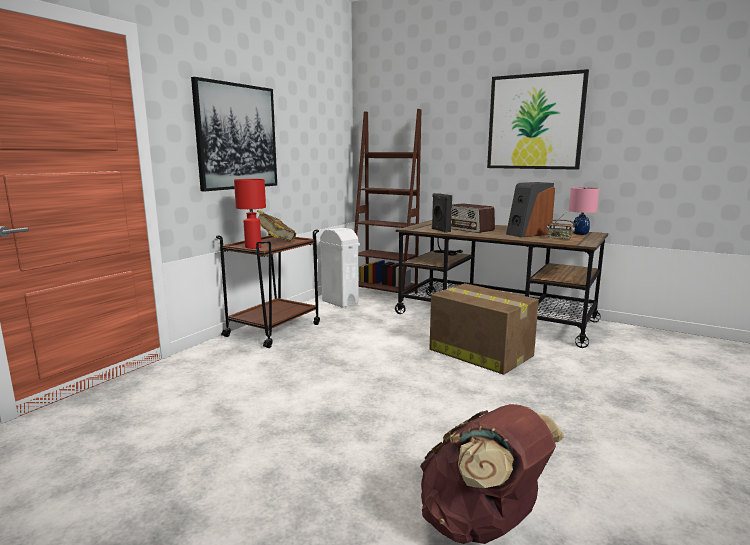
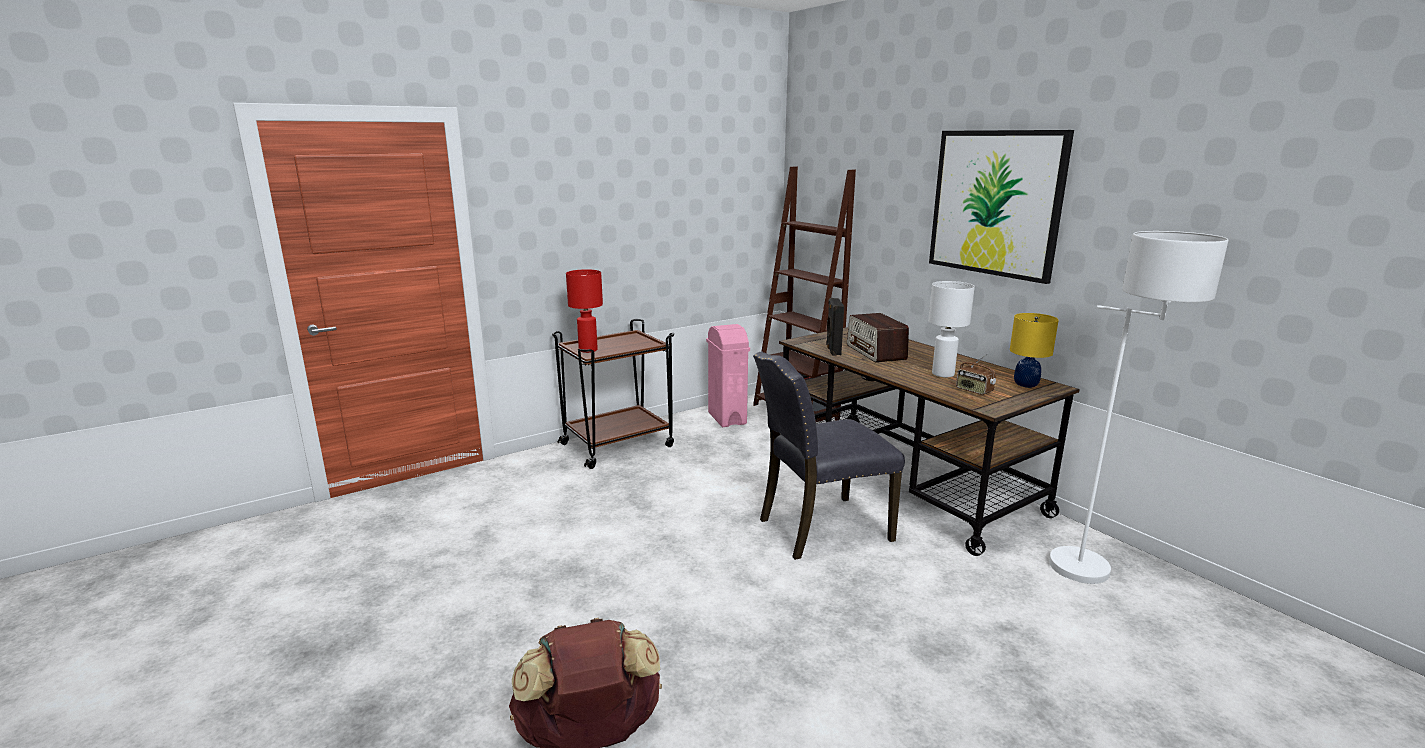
camera: 25 degrees right, 5 degrees up
(237, 137) = (588, 216): picture -> none
(275, 241) = (623, 342): book -> none
(340, 302) = (727, 418): white trash can -> pink trash can
(479, 352) = (820, 529): cardboard box -> grey chair
(528, 234) = (943, 374): speaker -> white table lamp
(579, 234) = (1024, 385): pink table lamp -> yellow table lamp
(651, 343) = (1097, 573): none -> white floor lamp

